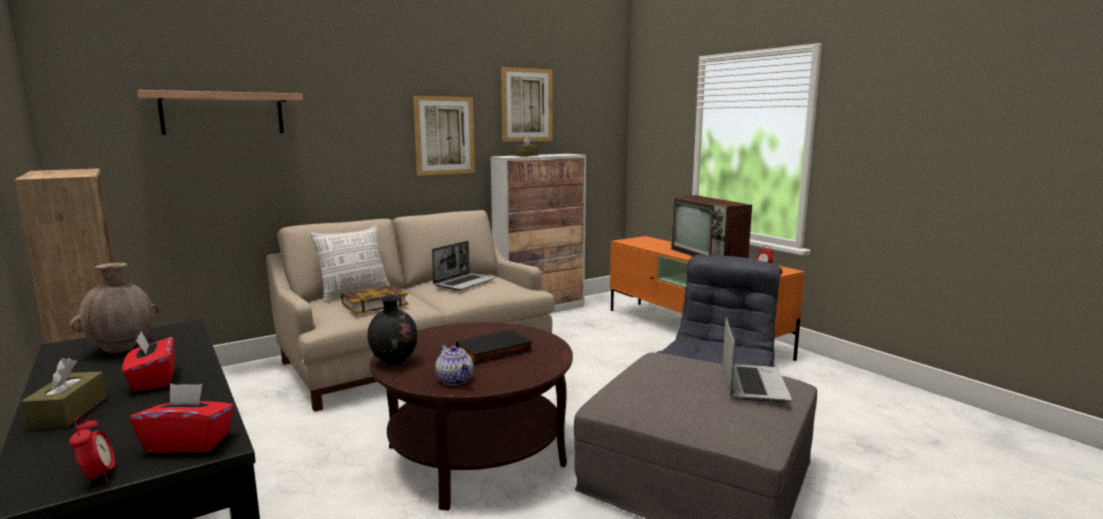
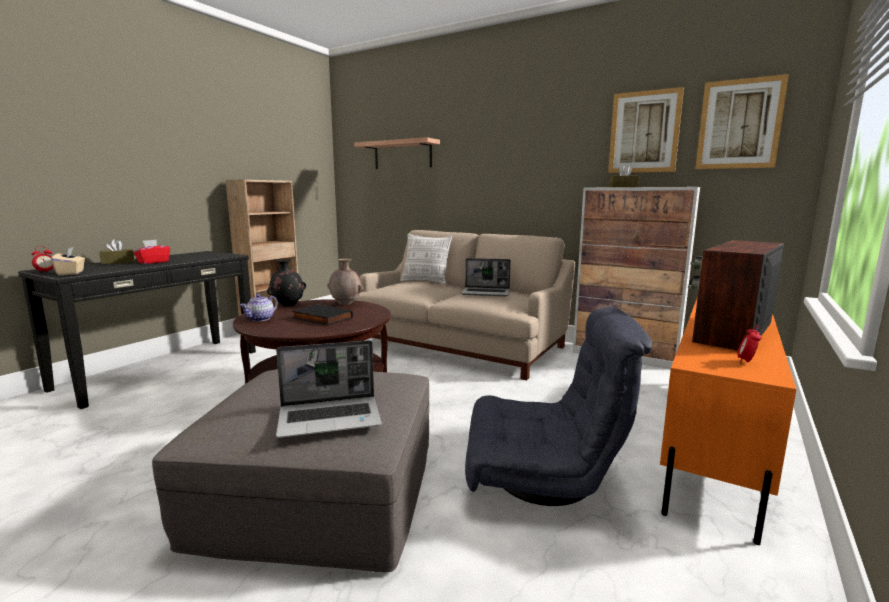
camera: 65 degrees right, 0 degrees up
(122, 349) = (199, 255): brown vase -> brown vase (346, 304)
(189, 443) = (71, 273): red tissue box -> beige tissue box
(374, 304) = (405, 287): book -> none
(444, 135) = (547, 167): picture -> picture (739, 124)

